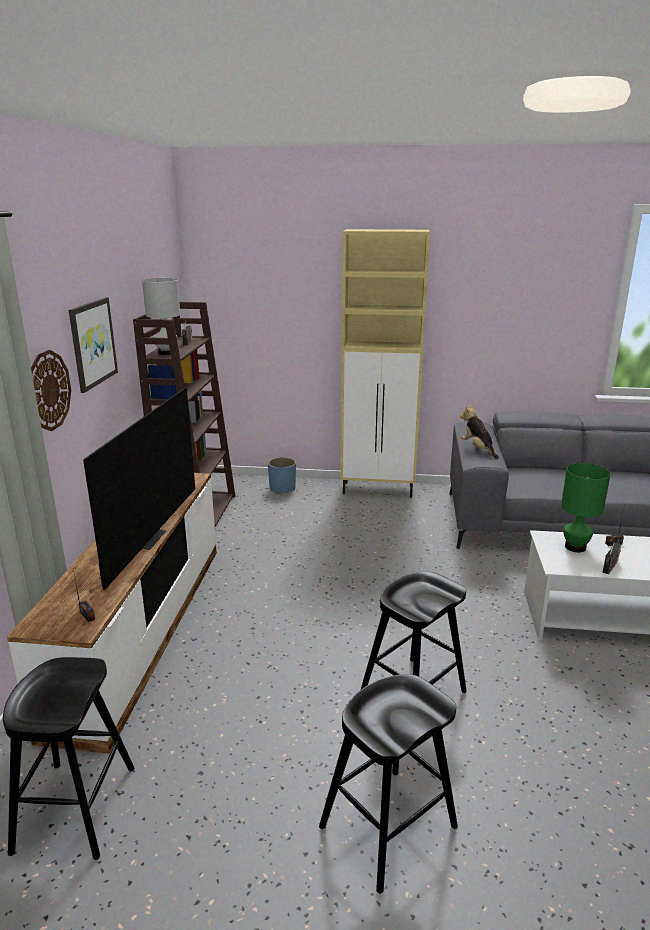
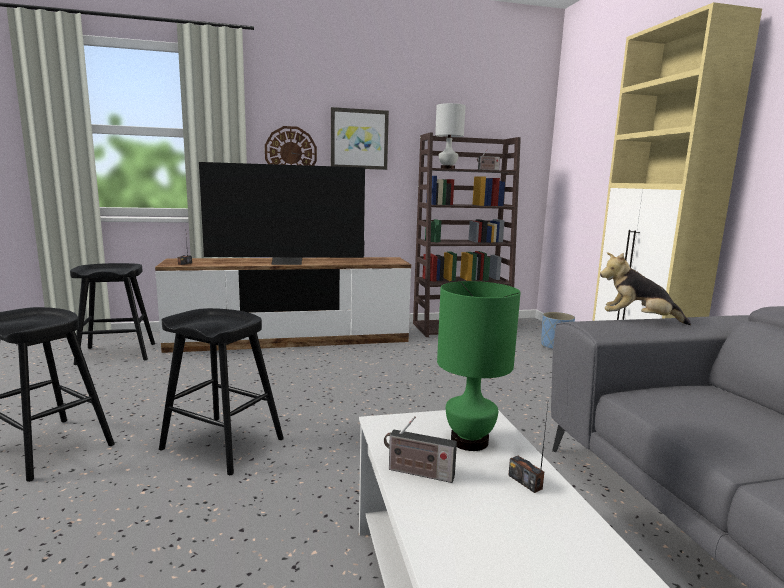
camera: 70 degrees right, 10 degrees down
(478, 449) = (638, 320): plush toy -> plush toy turned 120 degrees counterclockwise

